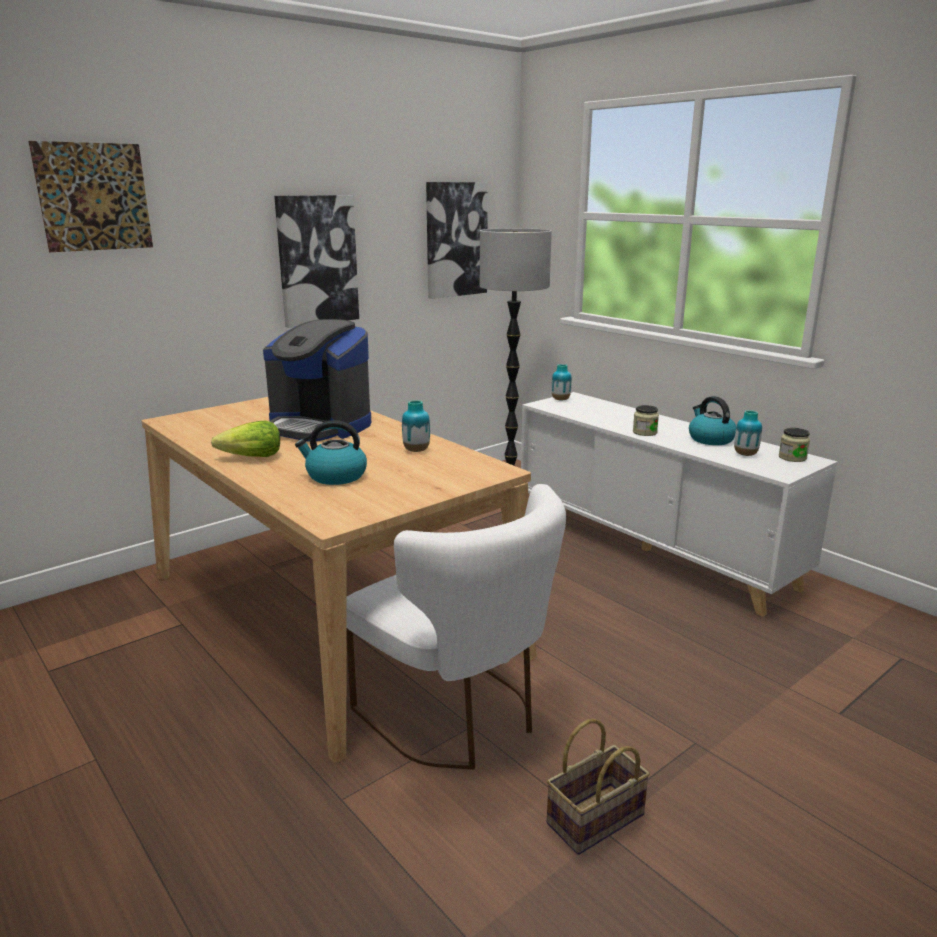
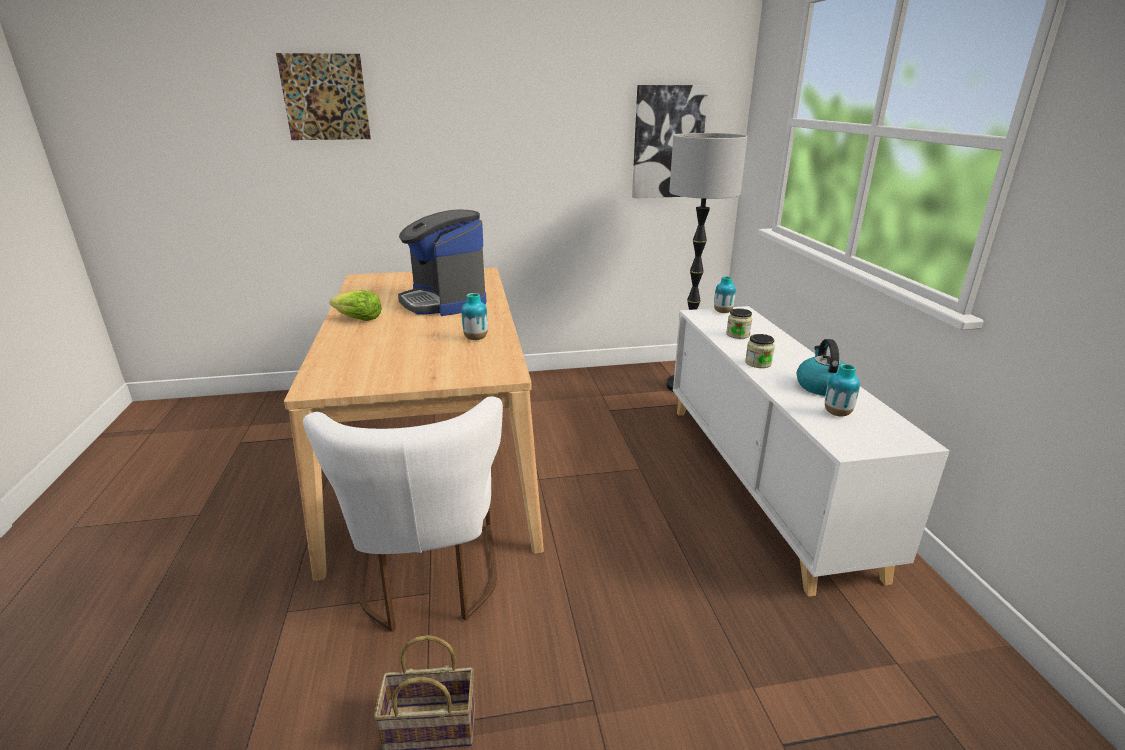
camera: 30 degrees right, 5 degrees up
(317, 260) = (517, 156): picture -> none
(335, 476) = (382, 348): kettle -> none
(792, 457) = (892, 431): jar -> jar (737, 334)

